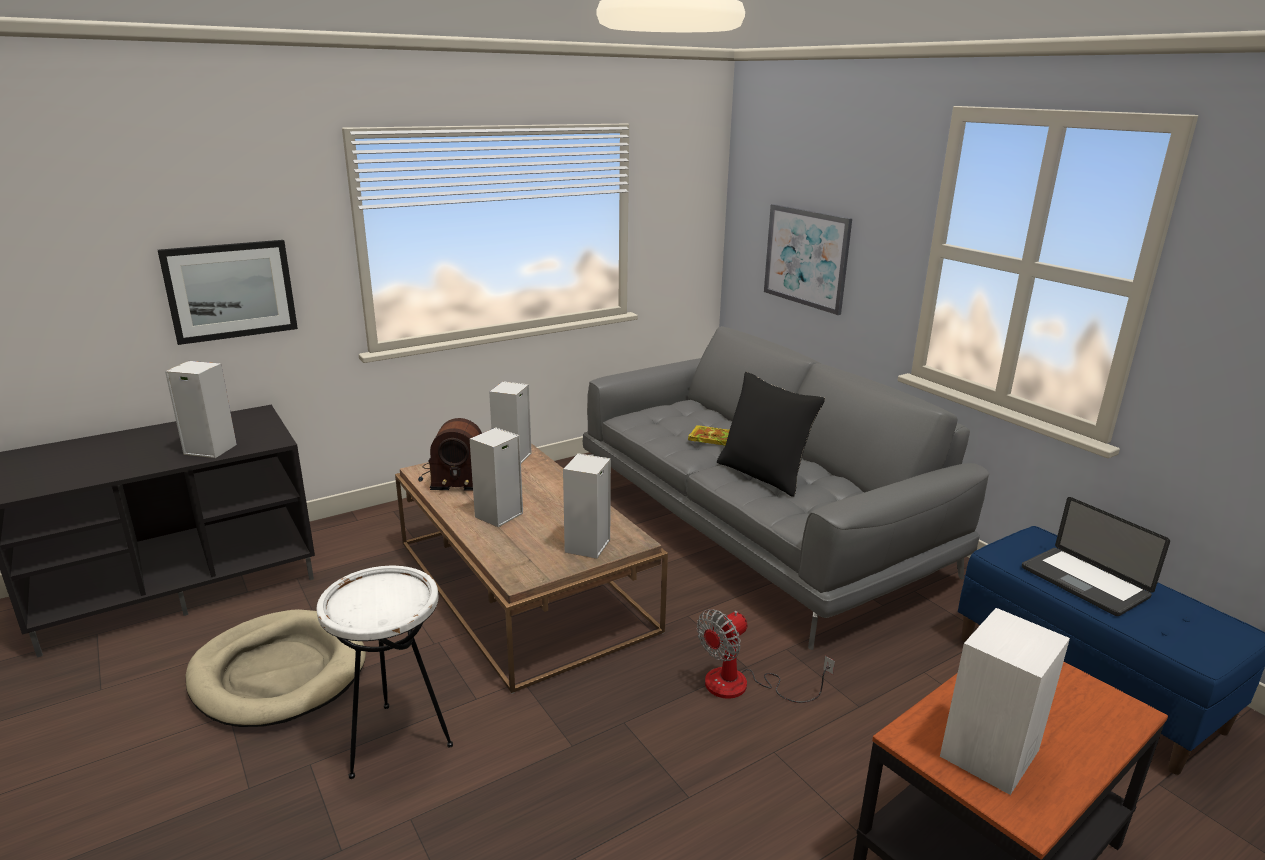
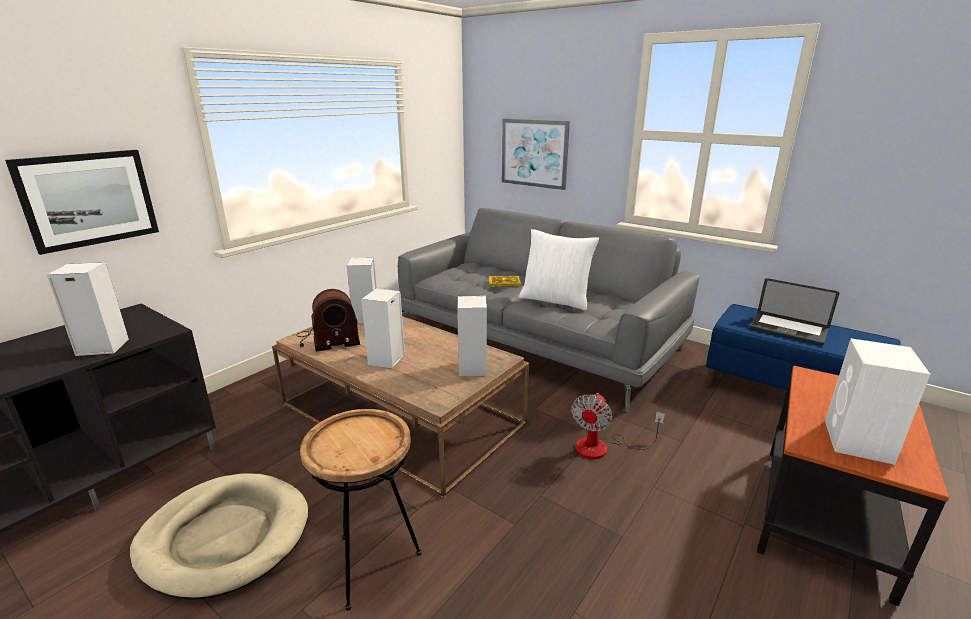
camera: 20 degrees left, 0 degrees up
(396, 742) = (371, 564): white side table -> brown side table
(764, 474) = (556, 300): black pillow -> white pillow

